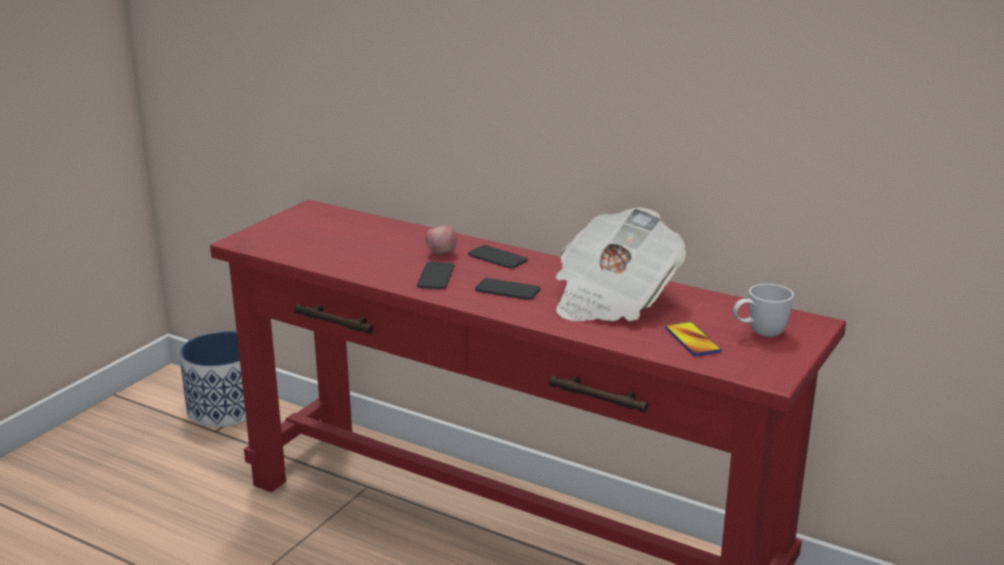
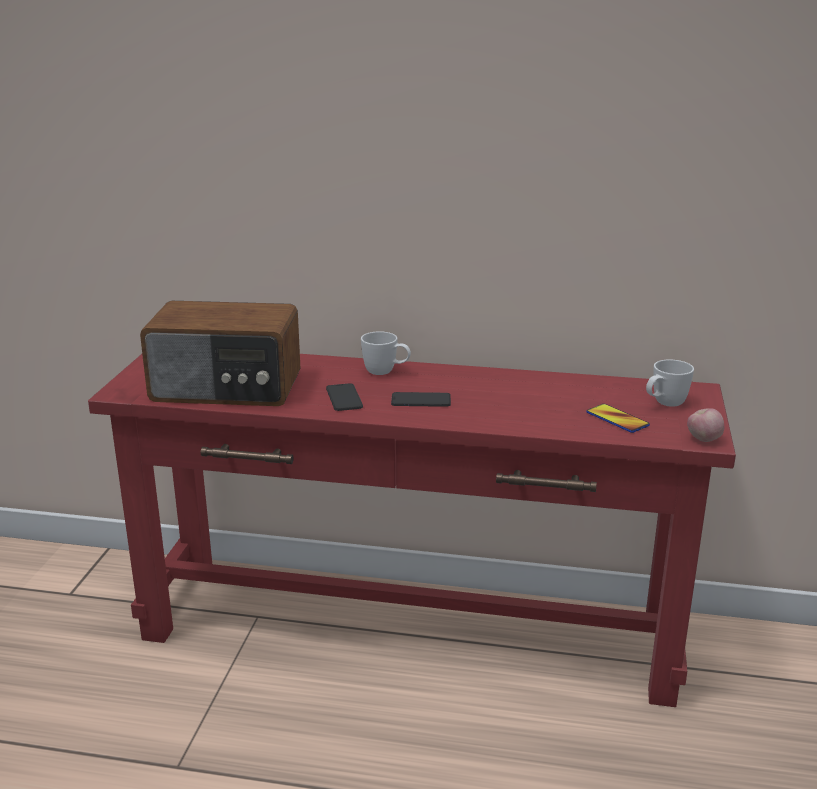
camera: 20 degrees left, 0 degrees up
(225, 409) = (69, 570): planter -> none
(336, 251) = (226, 388): none -> radio
(441, 253) = (330, 376): apple -> apple (703, 440)
(497, 258) = (386, 373): phone -> white mug
(612, 299) = (519, 395): newspaper -> none

